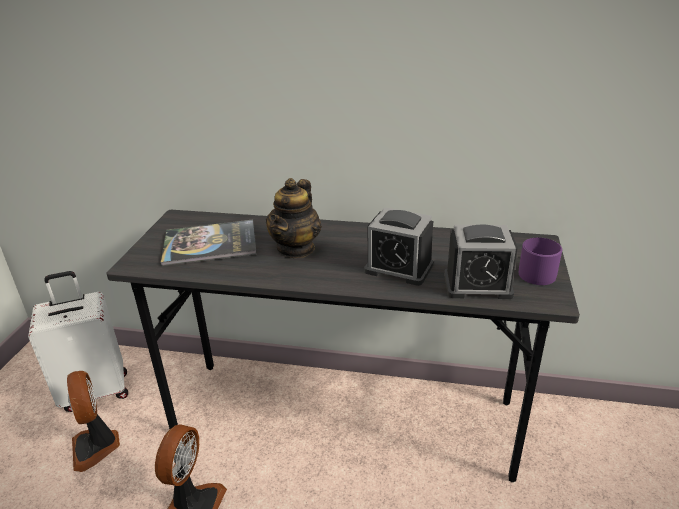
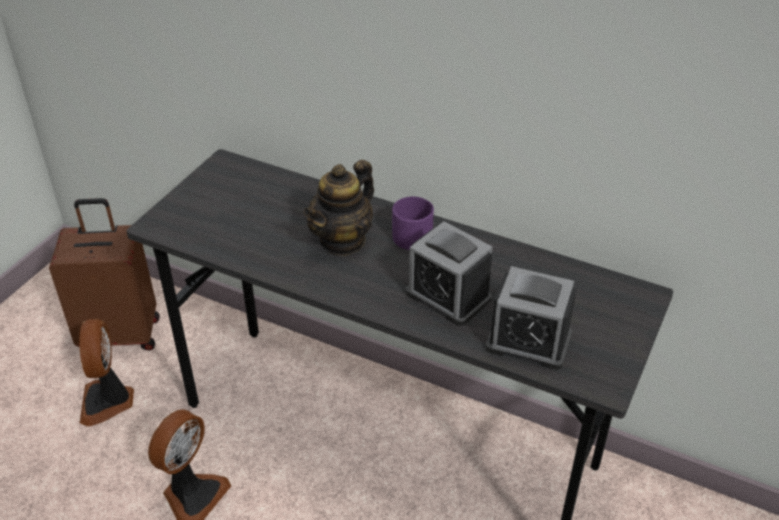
camera: 15 degrees right, 10 degrees up
(96, 391) = (121, 333): white suitcase -> brown suitcase
(210, 244) = (248, 212): book -> none
(537, 272) = (612, 340): purple mug -> purple mug (416, 234)

